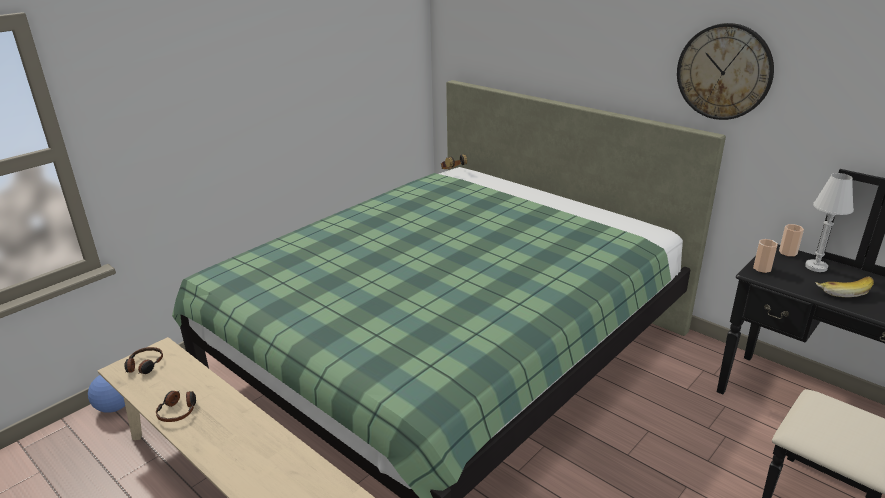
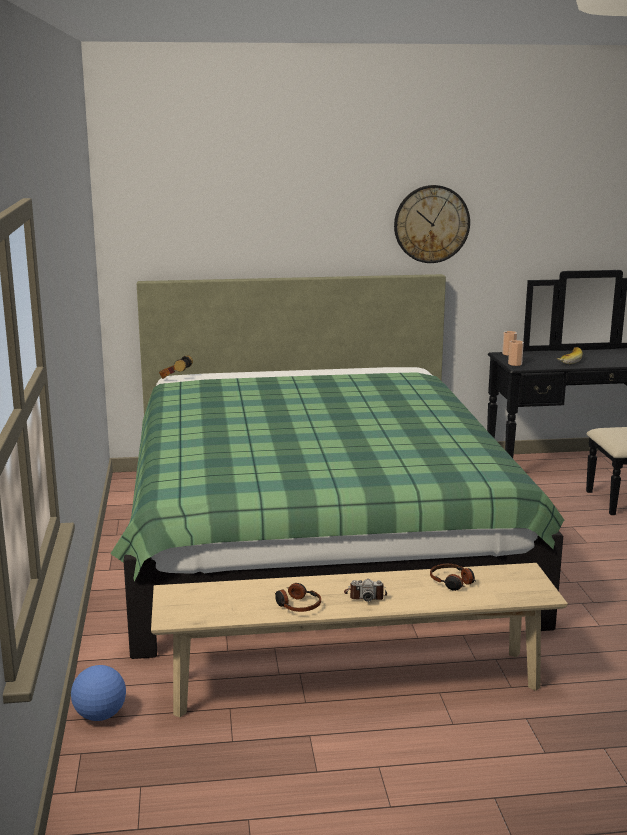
camera: 50 degrees left, 10 degrees down
(144, 365) = (189, 605): headphones -> headphones (452, 582)
(222, 435) = (365, 595): none -> camera
(816, 267) = (535, 355): white table lamp -> none

